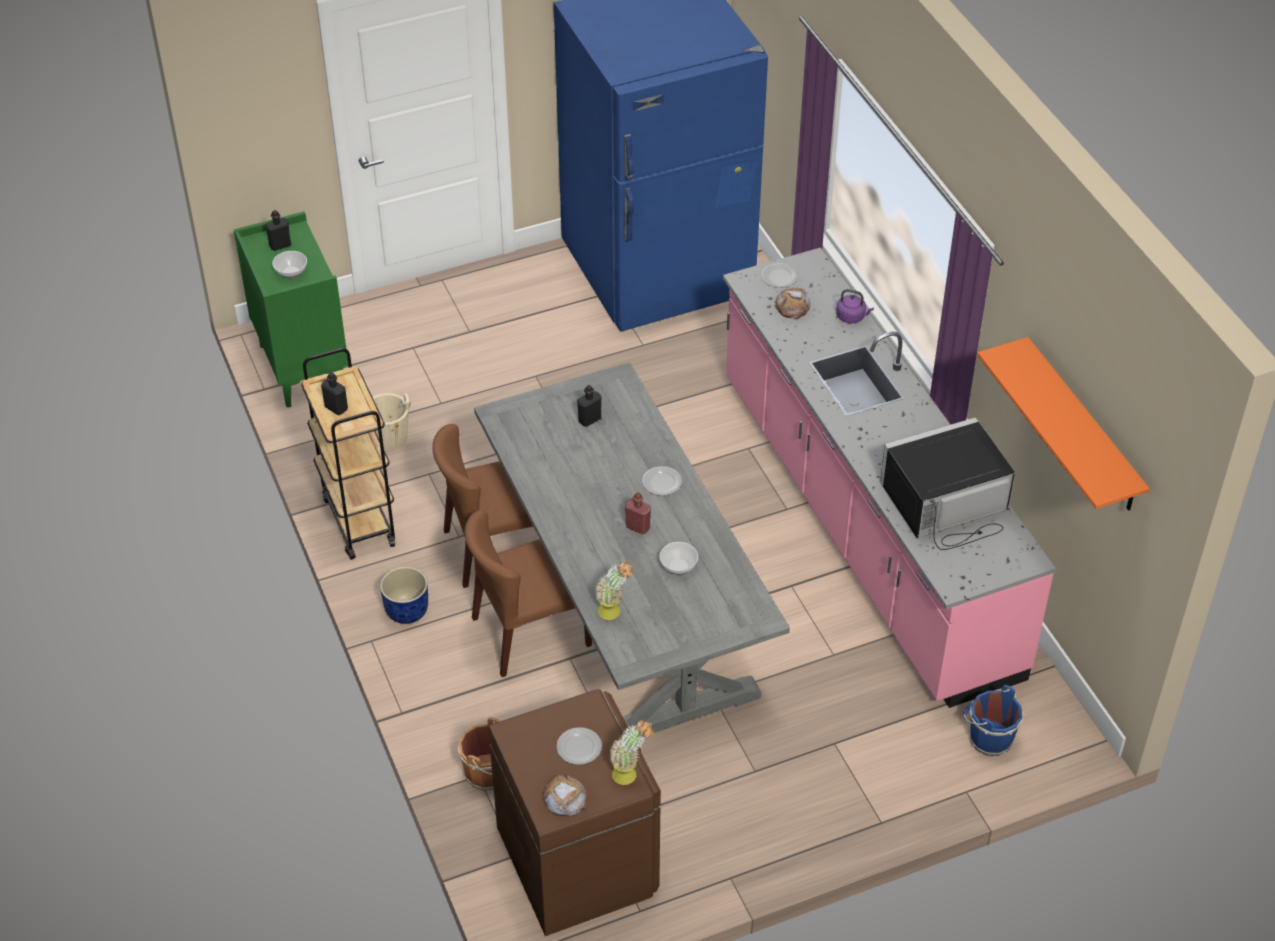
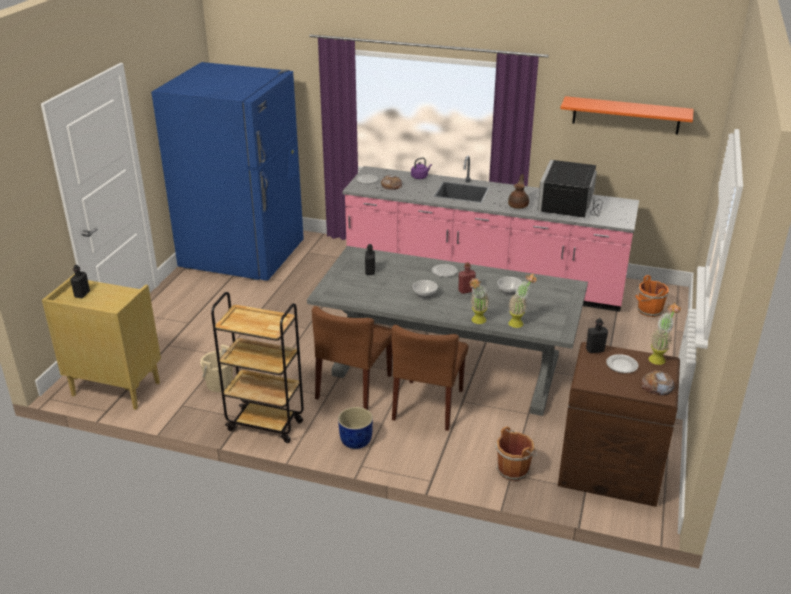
camera: 50 degrees left, 15 degrees down
(290, 272) = (110, 300): bowl -> bowl (424, 295)
(302, 367) = (115, 388): green cabinet -> beige cabinet
(336, 408) = (255, 325): black bottle -> black bottle (595, 350)
(576, 575) = (477, 322): none -> potted plant
(881, 455) = (518, 205): none -> brown teapot
(988, 738) = (648, 311): blue bucket -> orange bucket

